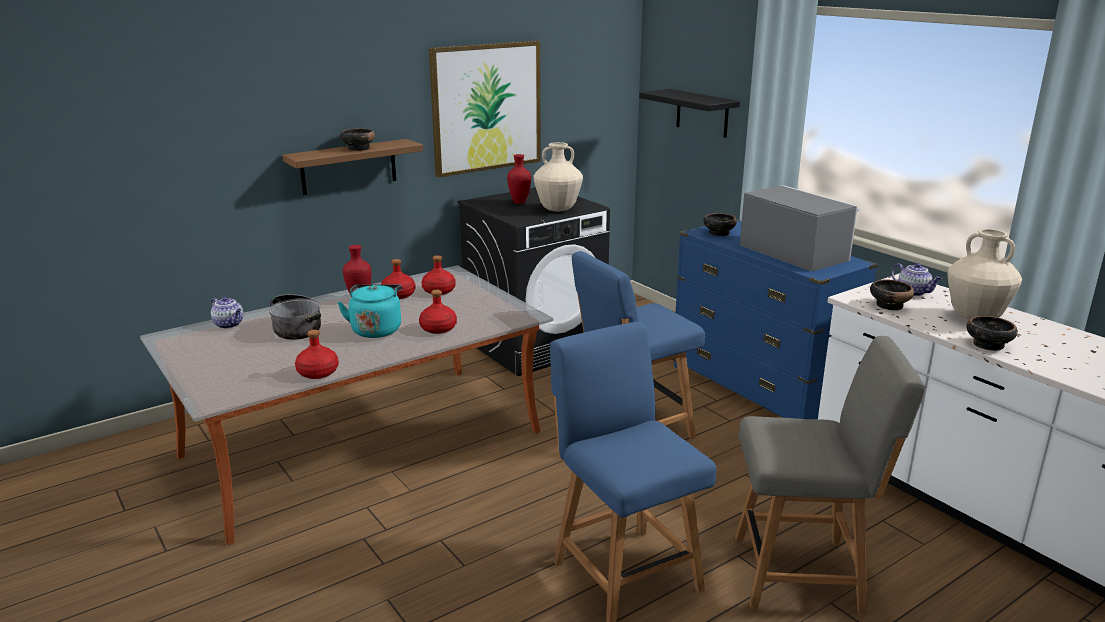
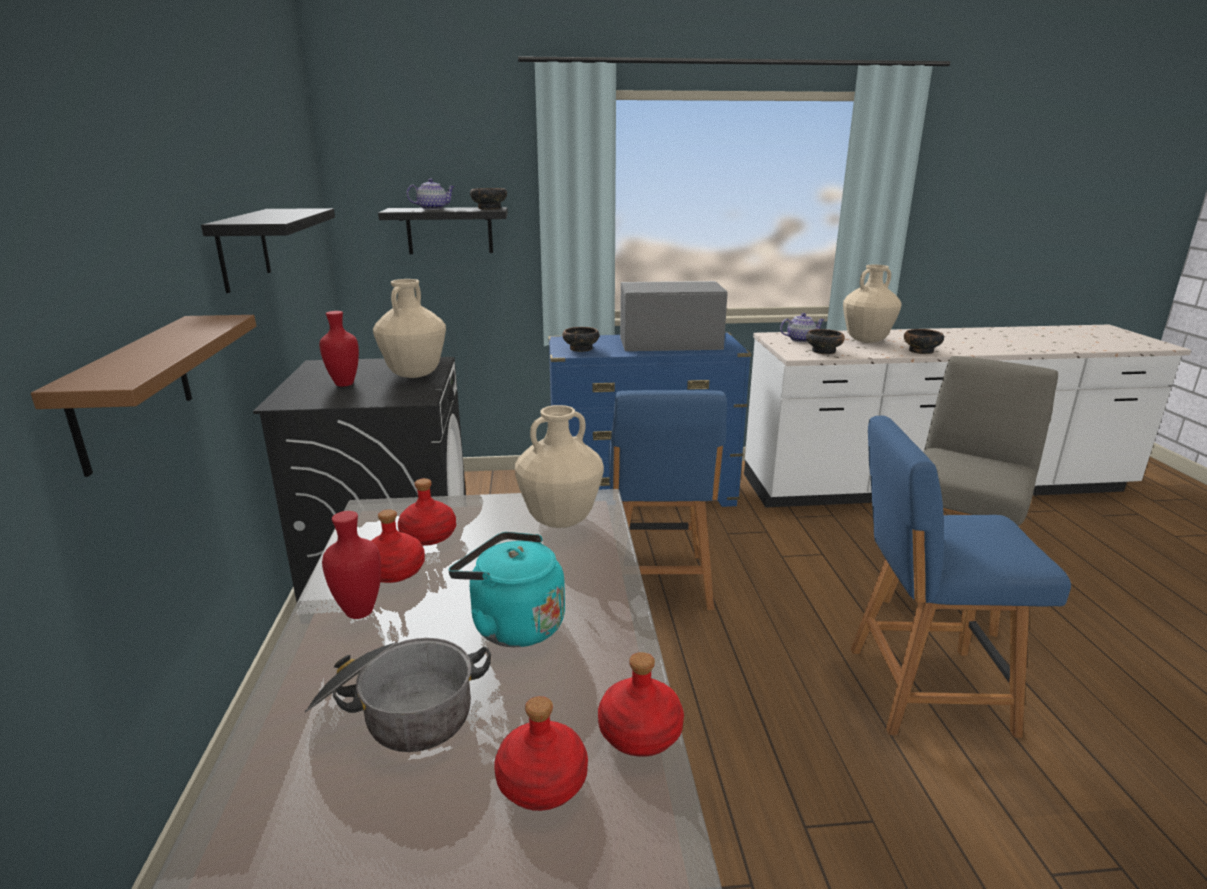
camera: 60 degrees left, 0 degrees up
(229, 324) = (250, 825): teapot -> teapot (433, 209)
(358, 148) = (170, 343): bowl -> bowl (489, 208)
(438, 329) = (570, 570): red bottle -> red bottle (543, 782)
(486, 107) = (243, 249): picture -> black shelf
(490, 313) = (560, 521): none -> beige vase

